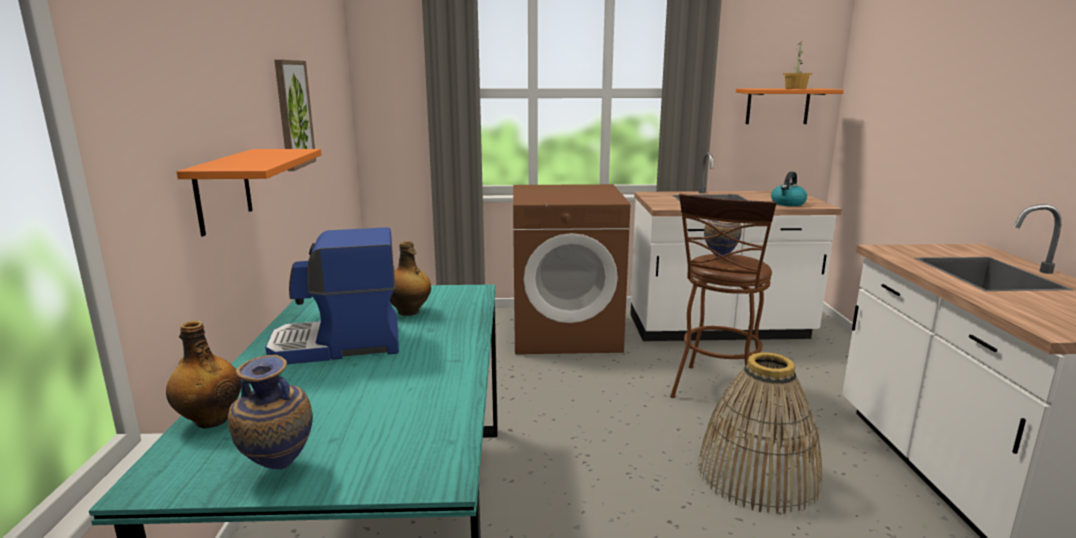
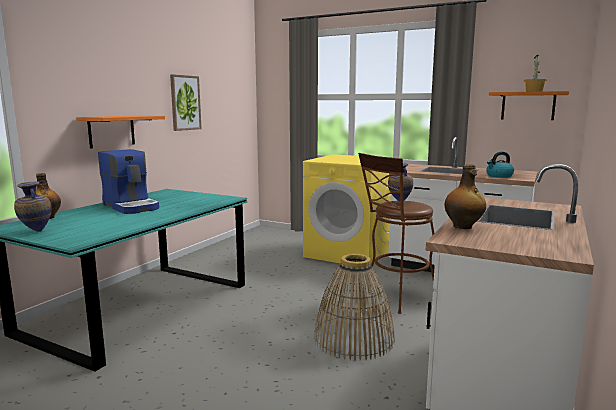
camera: 30 degrees right, 5 degrees down
(338, 345) = (132, 206): coffee machine -> coffee machine turned 150 degrees counterclockwise
(409, 312) = (184, 201): bottle -> bottle (463, 227)
(566, 333) = (348, 253): brown washing machine -> yellow washing machine

